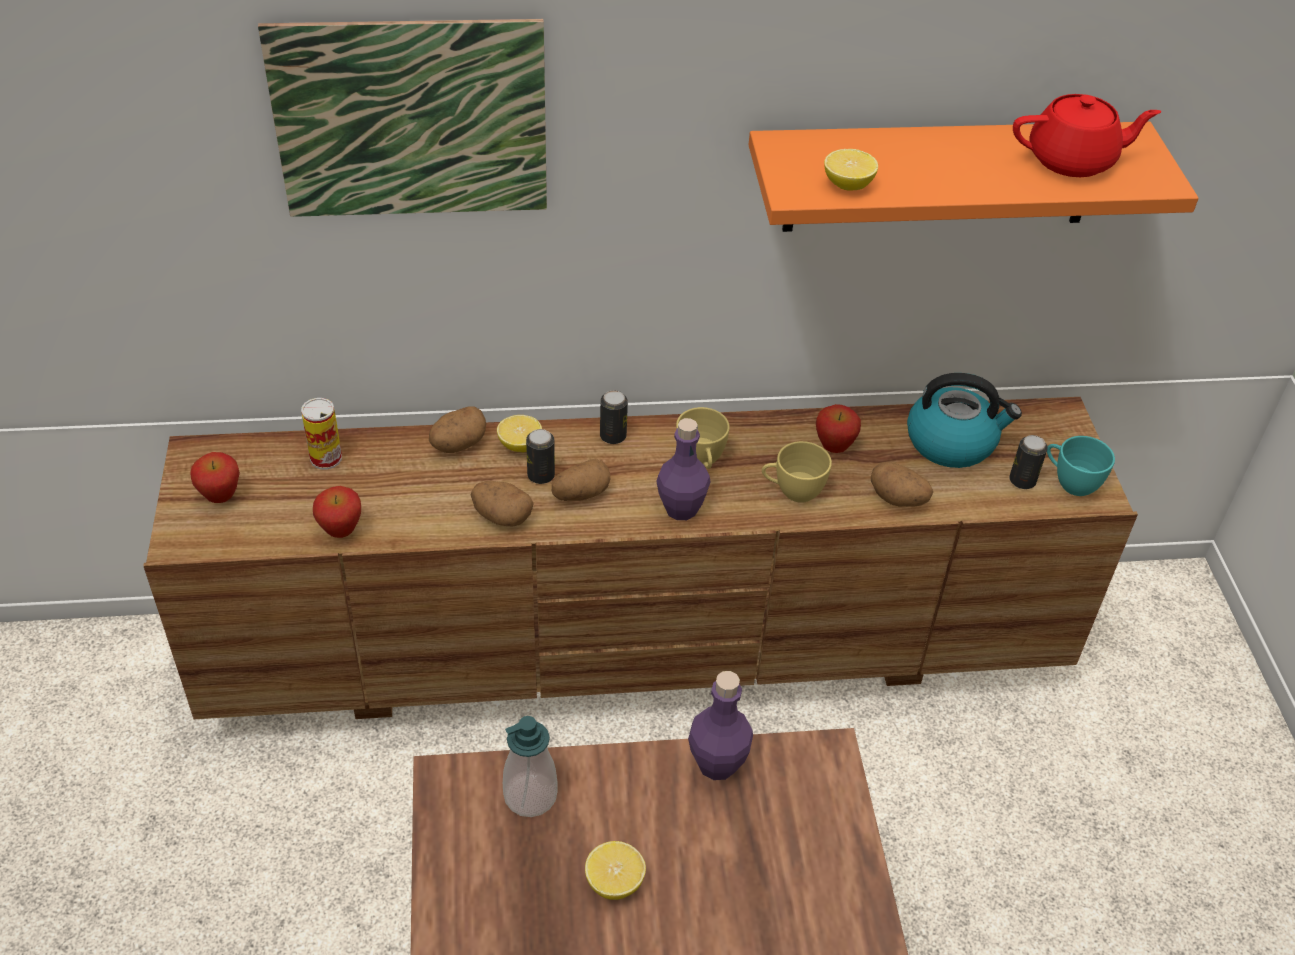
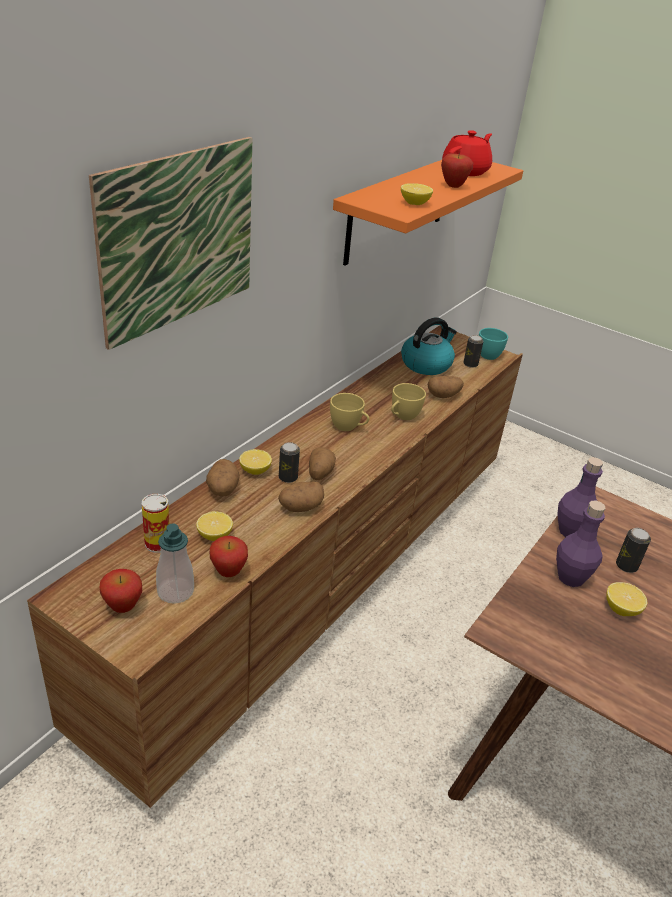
camera: 50 degrees left, 10 degrees down
(382, 486) = (214, 536): none -> lemon
(530, 795) = (536, 605): soap dispenser -> soap dispenser (175, 591)
(613, 436) = (292, 440): can -> can (626, 566)
(681, 509) = (372, 451): purple bottle -> purple bottle (570, 577)
(834, 448) = (389, 391): apple -> apple (453, 186)

